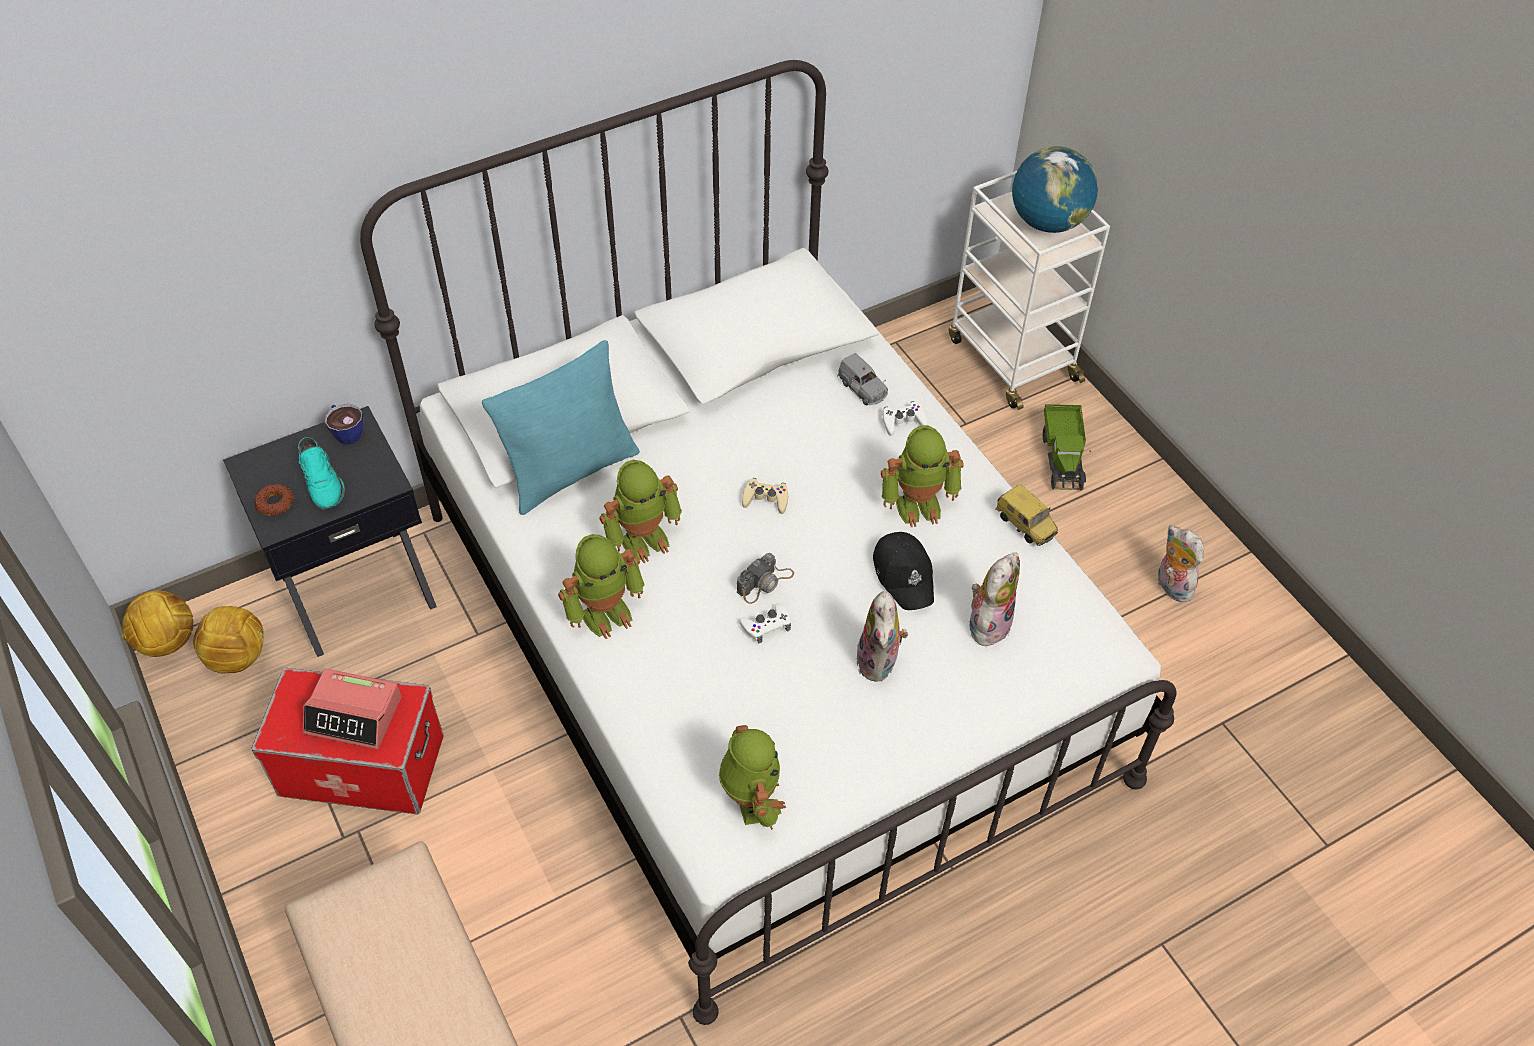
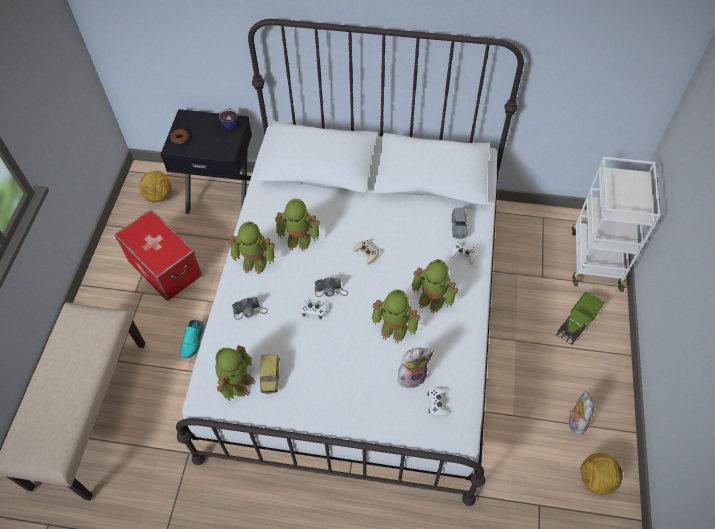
camera: 40 degrees right, 5 degrees up
(167, 642) = (141, 175): football -> football (596, 480)
(323, 481) = (204, 139): turquoise shoe -> turquoise shoe (193, 341)
(354, 715) = (158, 244): alarm clock -> none
(571, 472) = (297, 191): turquoise pillow -> none
(669, 688) = (250, 311): none -> camera
(880, 662) = (346, 360): plush toy -> none
(904, 575) = (395, 327): black cap -> toy robot
(1025, 525) = (475, 341): toy car -> toy car (271, 377)
(1047, 223) = (633, 196): globe -> none
(1055, 637) = (437, 403): none -> white game controller

